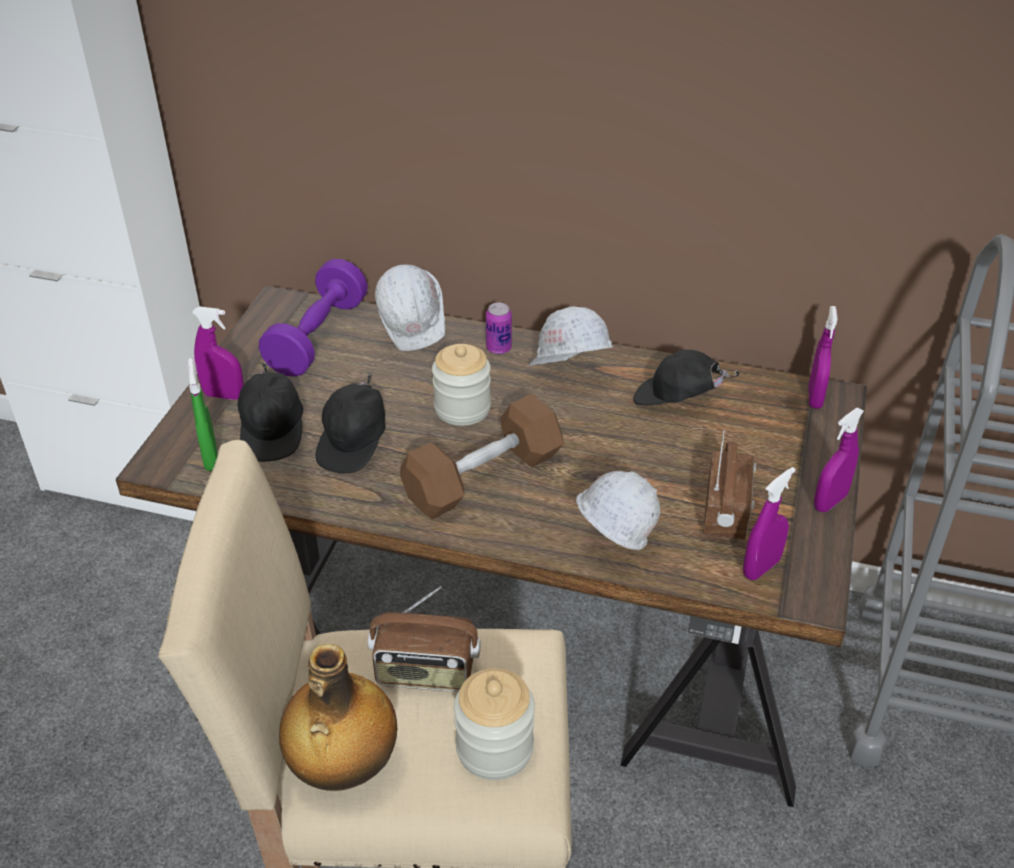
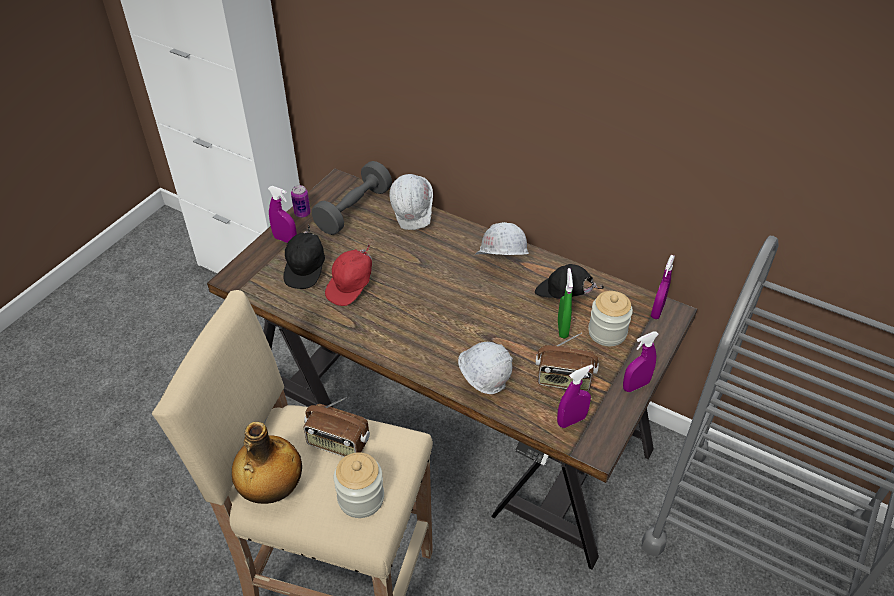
camera: 15 degrees right, 5 degrees up
(210, 458) = (264, 280): green spray bottle -> green spray bottle (562, 329)
(317, 337) = (354, 210): purple dumbbell -> grey dumbbell
(355, 444) = (351, 287): black cap -> red cap
(462, 408) = (425, 275): jar -> jar (607, 332)
(483, 477) = (421, 324): brown dumbbell -> none
(498, 348) = (463, 238): can -> can (302, 213)
(726, 514) = (564, 380): radio -> radio turned 75 degrees clockwise

